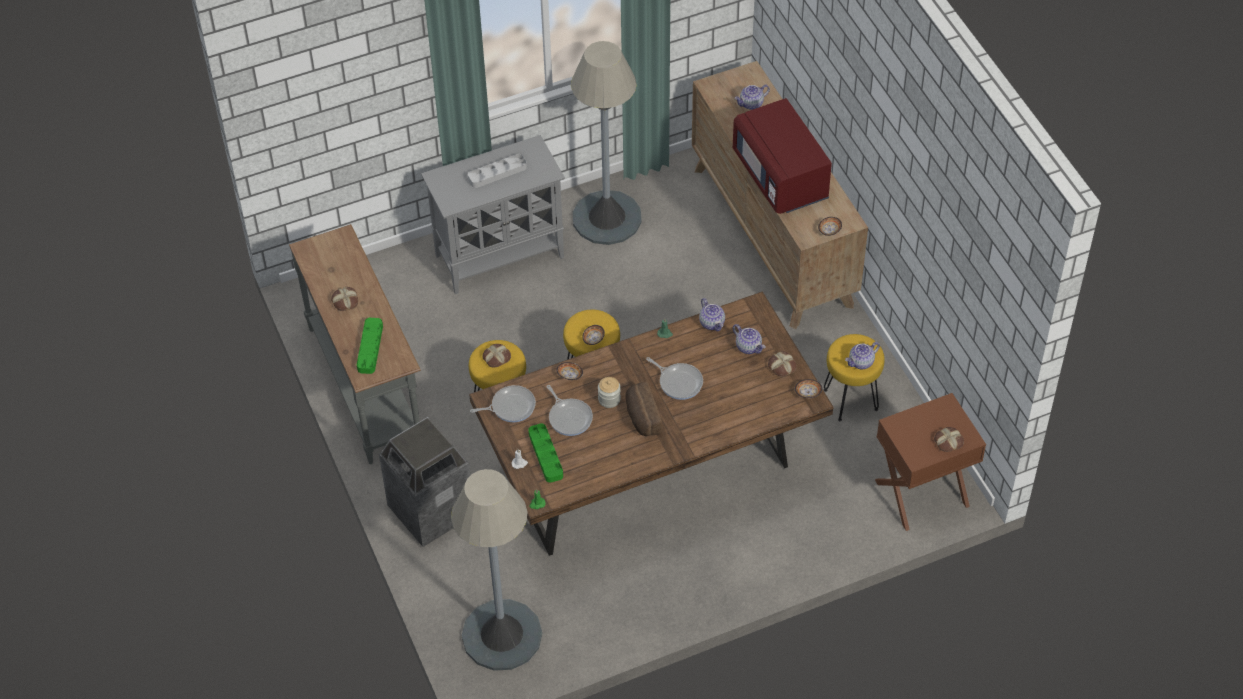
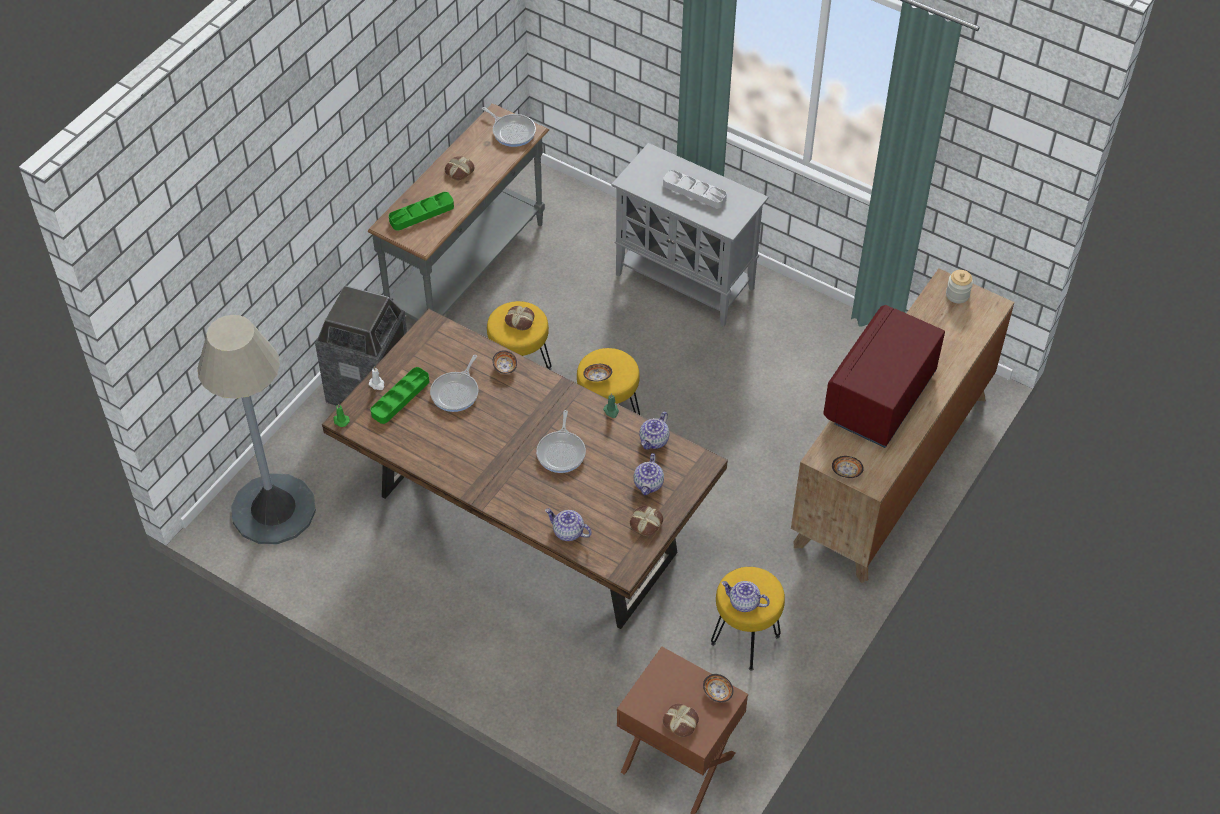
camera: 55 degrees right, 0 degrees up
(510, 406) = (436, 344): frying pan -> frying pan (512, 131)
(607, 218) = (798, 332): grey floor lamp -> none
(609, 399) = (500, 410): jar -> jar (957, 295)
(641, 417) = (497, 445): bread -> none
(751, 104) = (953, 326): teapot -> teapot (567, 532)
(808, 393) = (630, 561): bowl -> bowl (717, 692)

